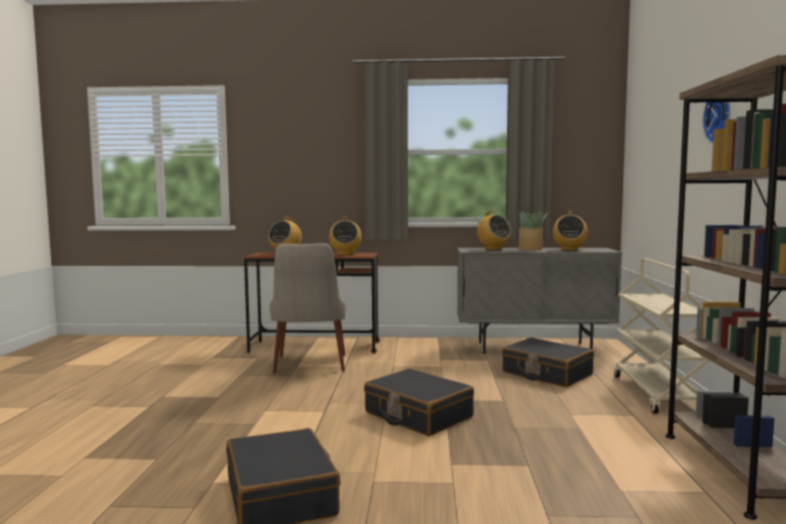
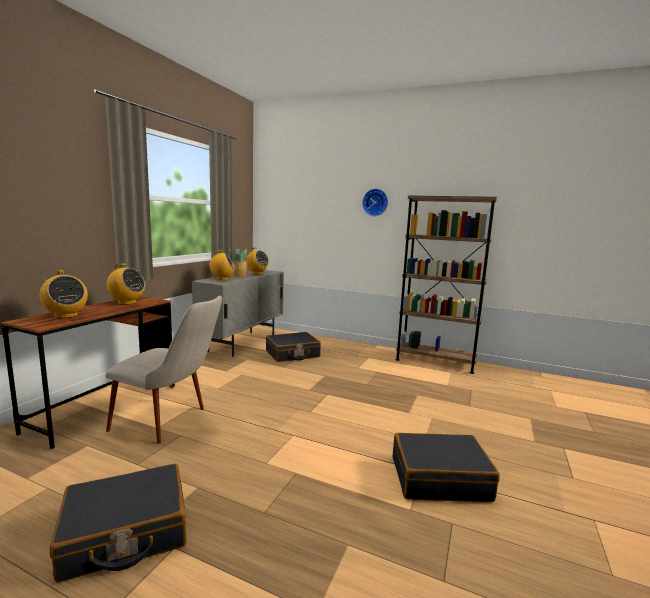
camera: 70 degrees left, 5 degrees up
(417, 415) = (330, 404): black suitcase -> black suitcase (125, 533)
(658, 394) = (346, 345): beige cart -> none

